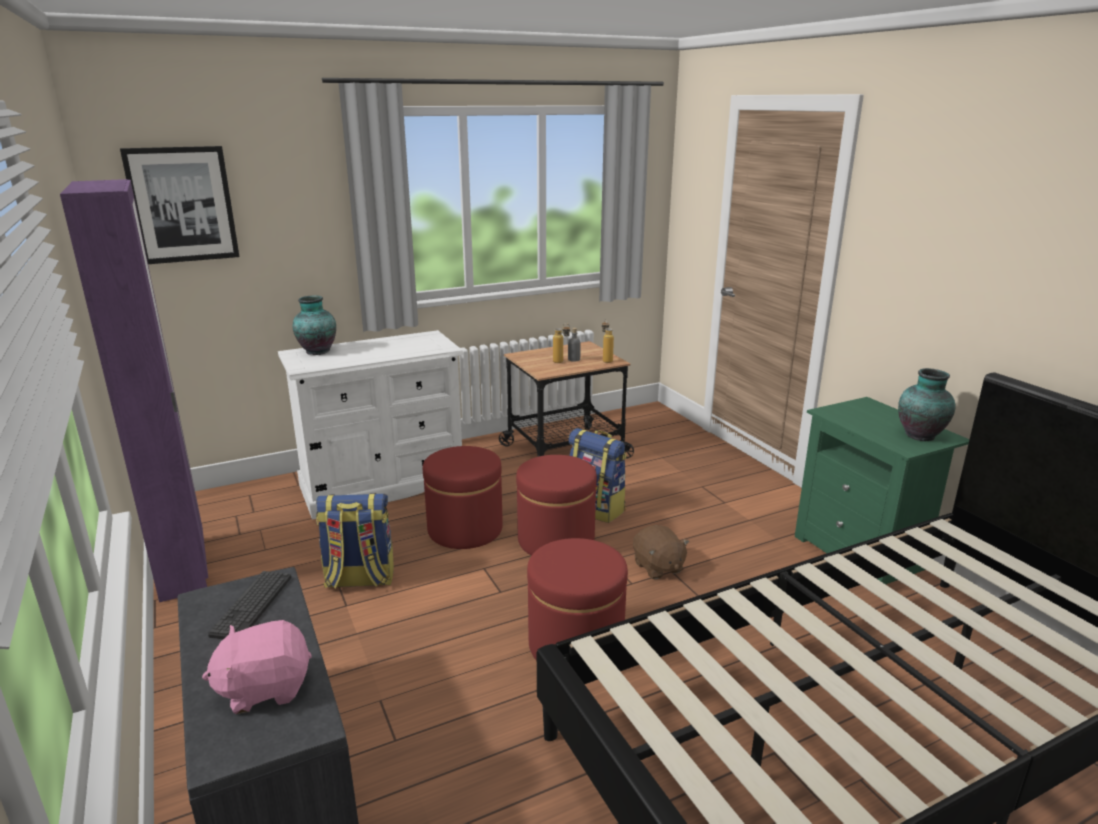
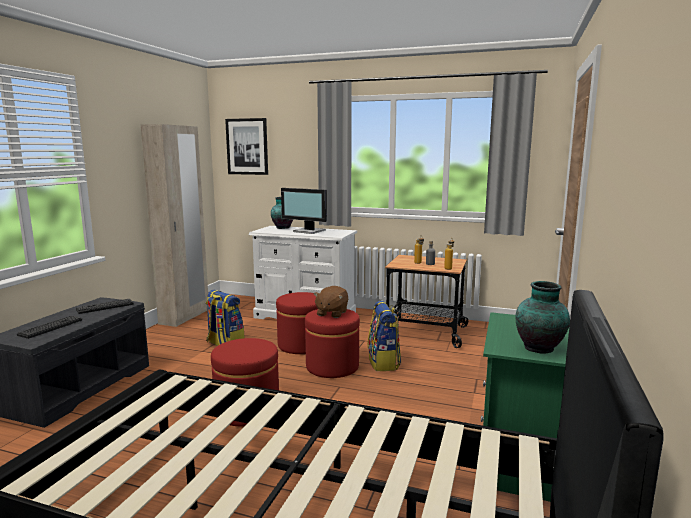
camera: 45 degrees right, 10 degrees down
(183, 567) = (185, 317): purple wardrobe -> beige wardrobe
(265, 688) = (51, 327): pink plush toy -> keyboard
(381, 349) = (309, 231): none -> monitor
(658, 567) = (358, 402): brown plush toy -> brown plush toy (331, 313)

